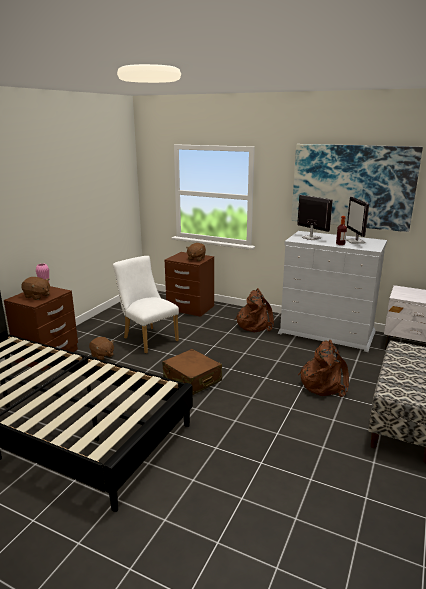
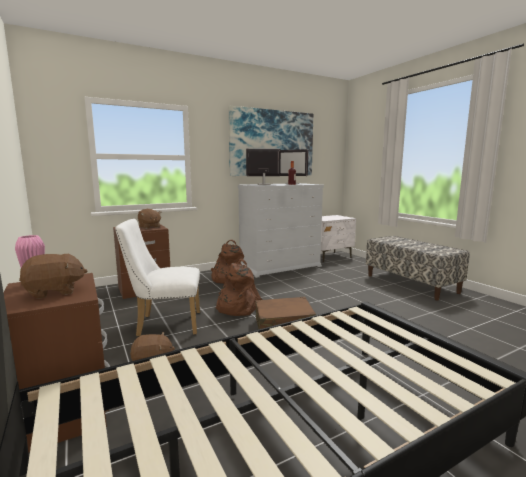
camera: 55 degrees left, 10 degrees down
(323, 384) = (348, 288): brown backpack -> brown backpack (236, 308)

